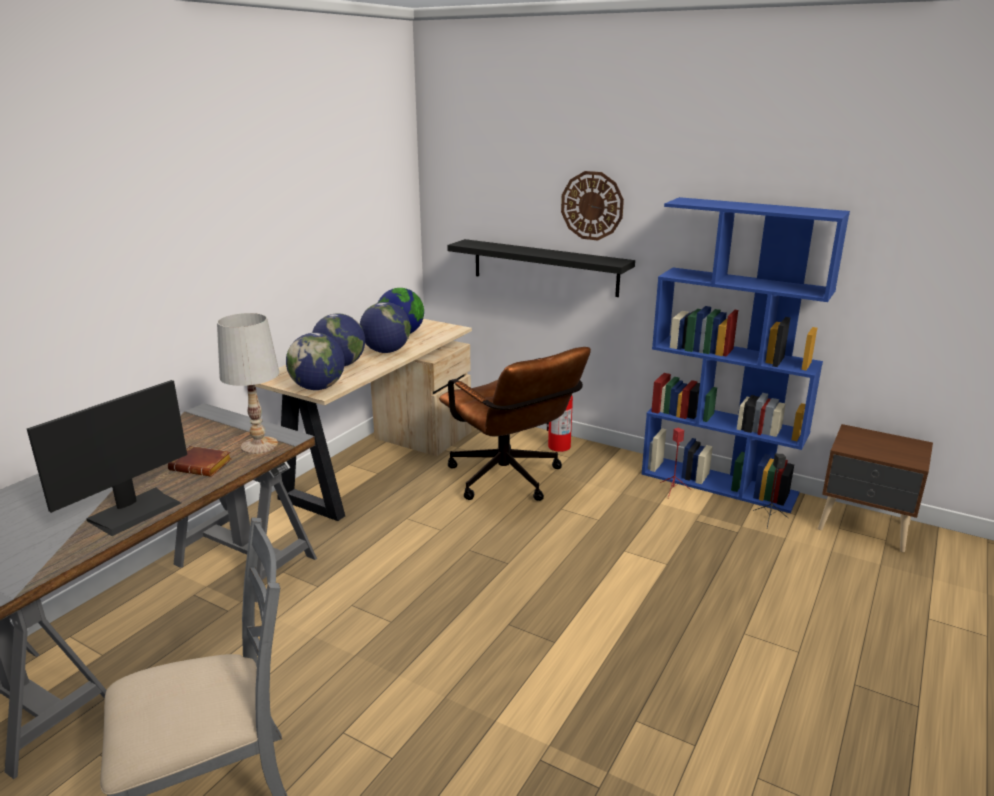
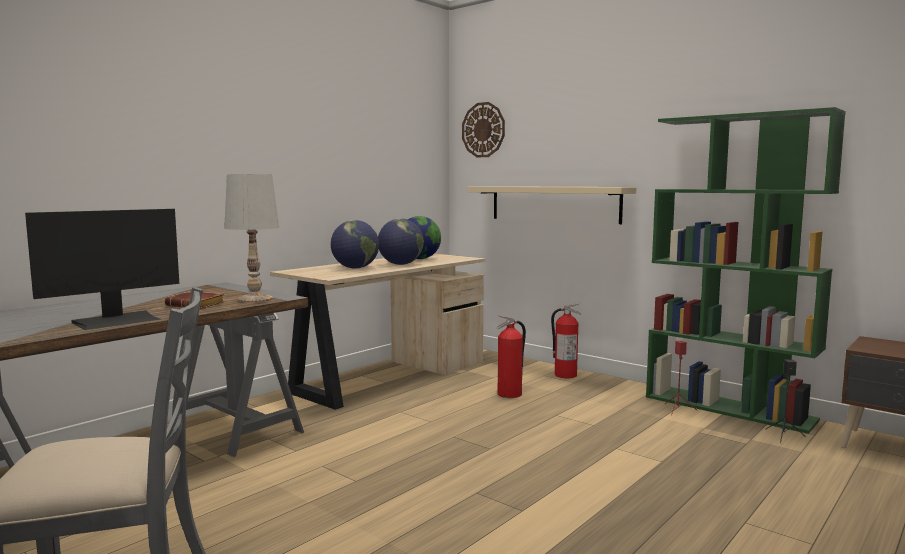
camera: 10 degrees right, 15 degrees down
(318, 388) = (327, 275): globe -> none
(510, 481) = (510, 394): brown office chair -> fire extinguisher
(544, 267) = (554, 204): black shelf -> beige shelf
(592, 205) = (595, 141): wall clock -> wall clock (483, 130)
(719, 483) = (729, 408): blue bookcase -> green bookcase

